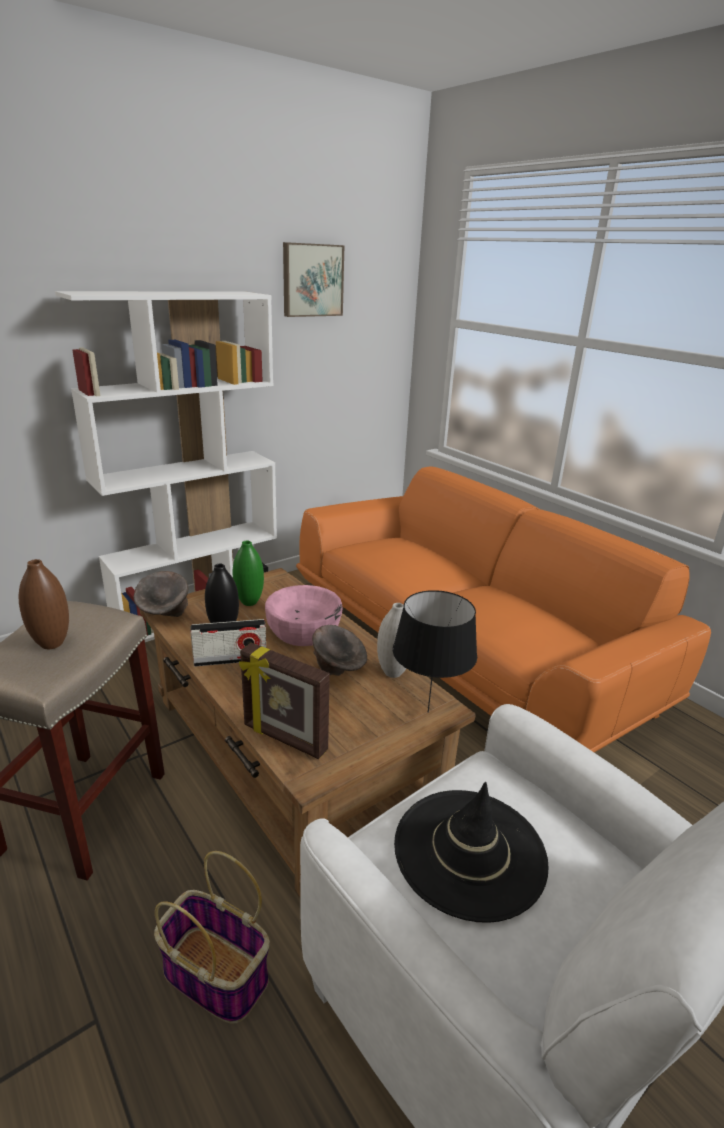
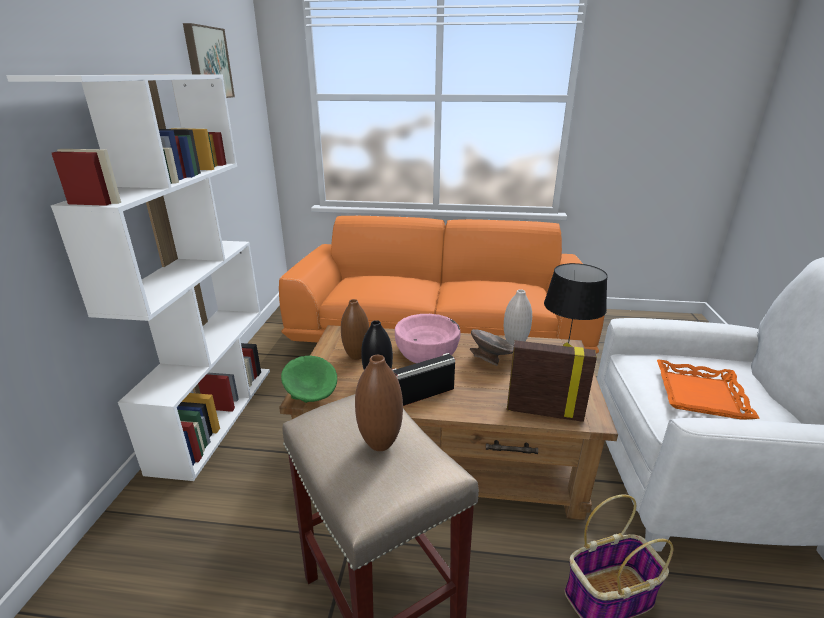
camera: 45 degrees left, 0 degrees up
(164, 614) = (312, 398): grey bowl -> green bowl
(230, 659) = (423, 395): radio -> radio turned 150 degrees counterclockwise
(249, 602) = (356, 356): green vase -> brown vase
(284, 739) = (544, 412): picture frame -> picture frame turned 150 degrees counterclockwise
(469, 852) = (699, 395): black hat -> orange tray

